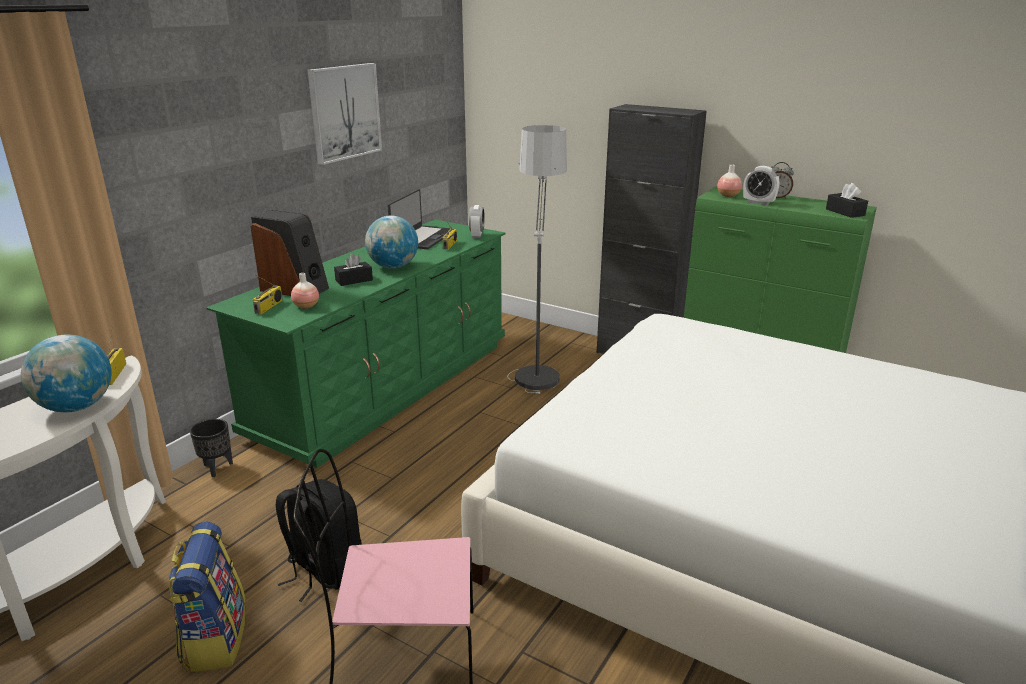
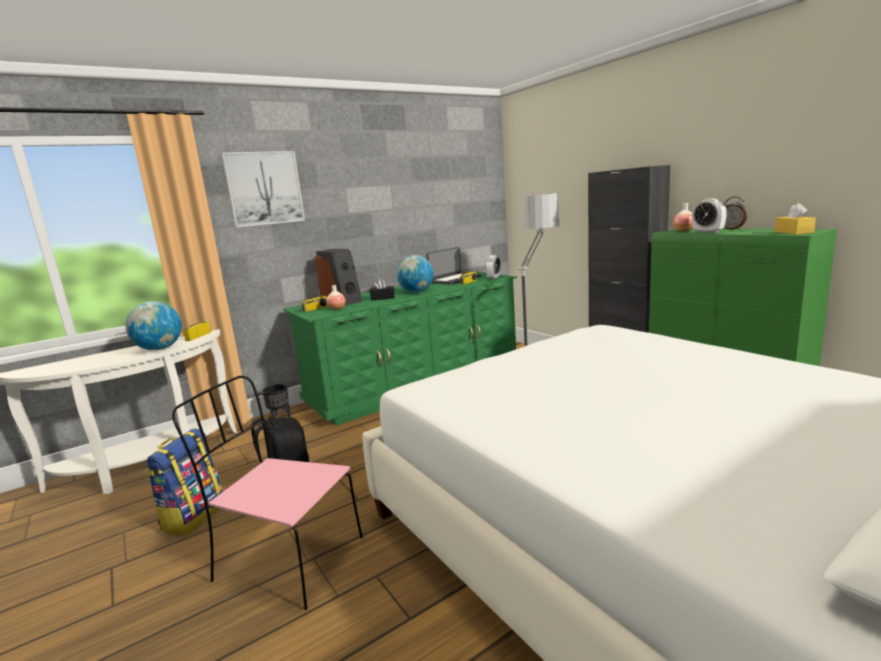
camera: 25 degrees right, 10 degrees down
(344, 112) = (398, 190): picture -> picture (264, 188)
(845, 212) = (793, 232): black tissue box -> yellow tissue box

